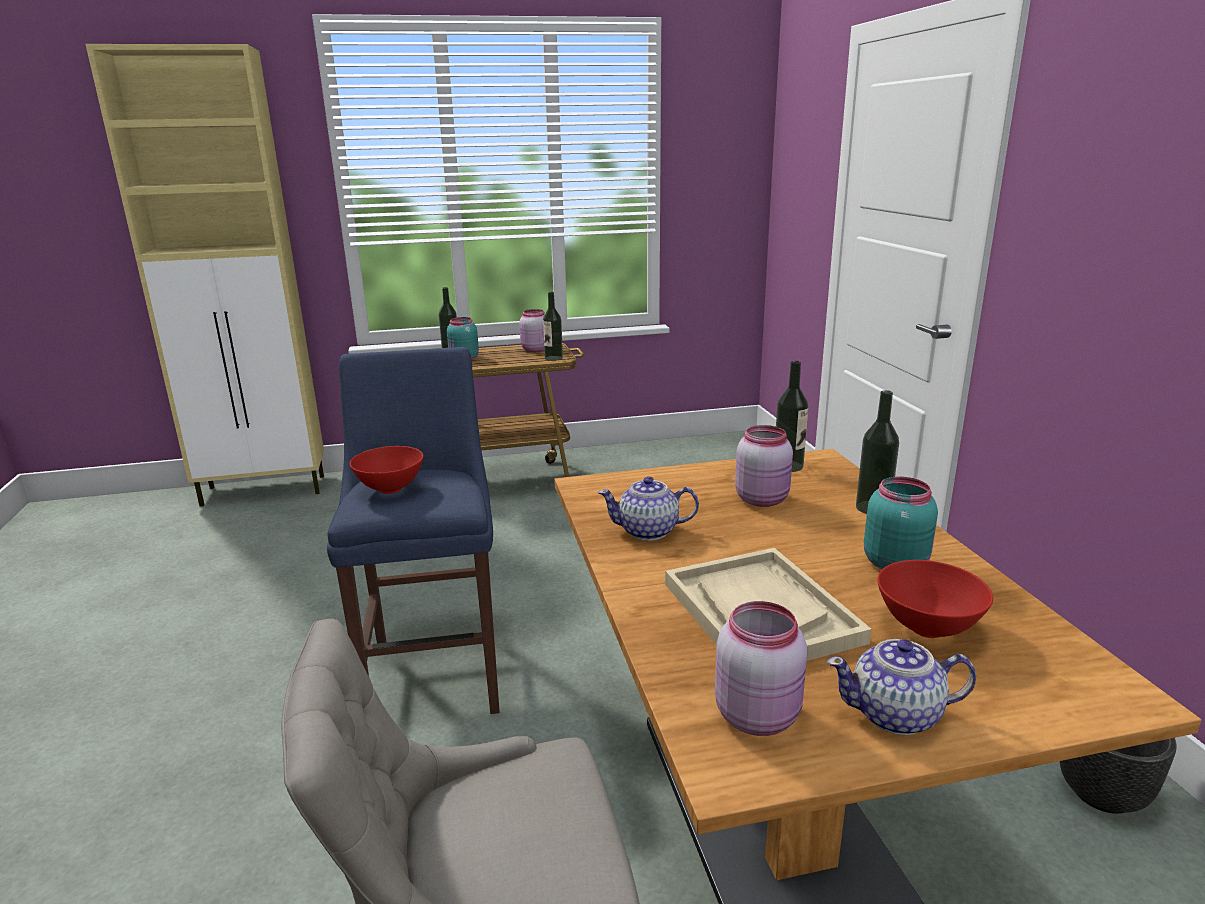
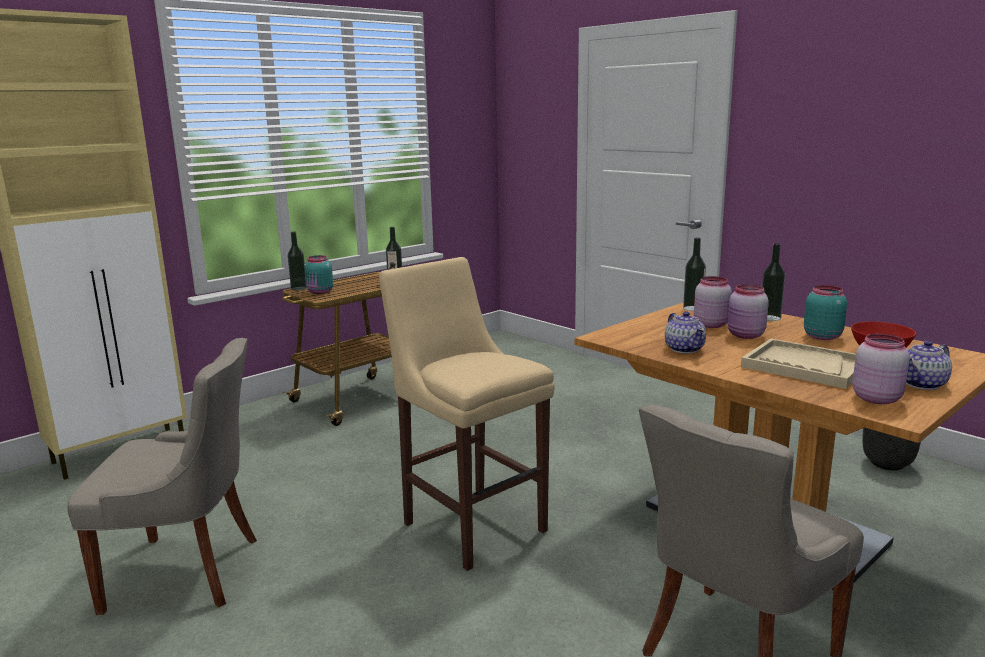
camera: 30 degrees left, 5 degrees down
(164, 632) = (188, 572): none -> grey chair
(390, 489) = (465, 366): red bowl -> none
(436, 672) = (470, 523): blue stool -> beige stool
(534, 350) = (367, 279): pink jar -> pink jar (745, 335)
(649, 531) = (684, 349): teapot -> teapot turned 75 degrees counterclockwise

